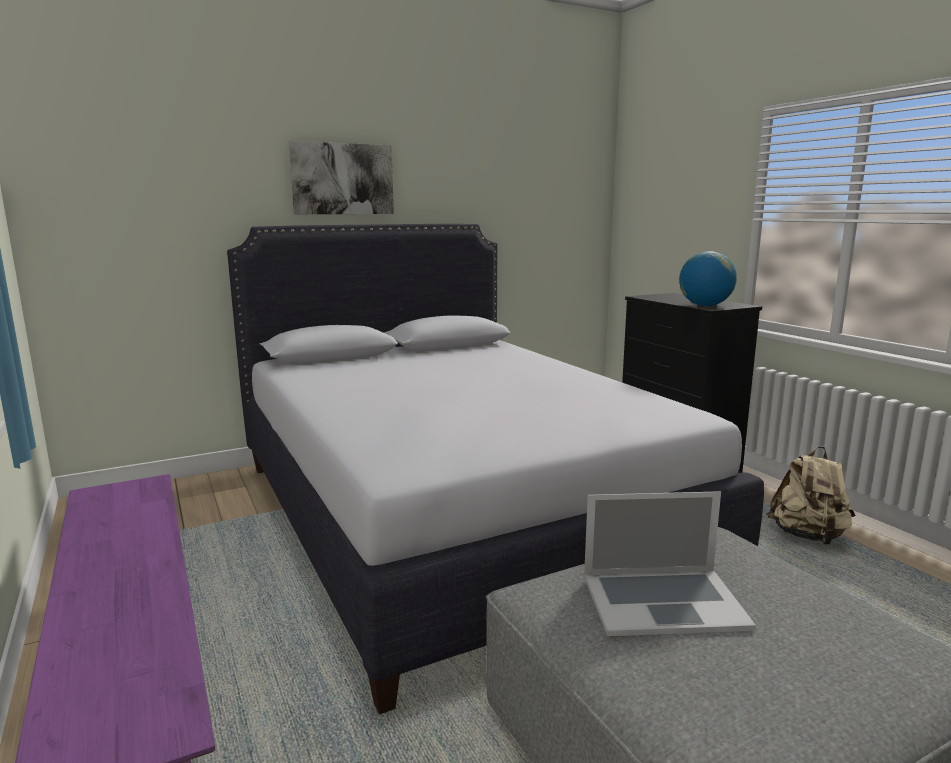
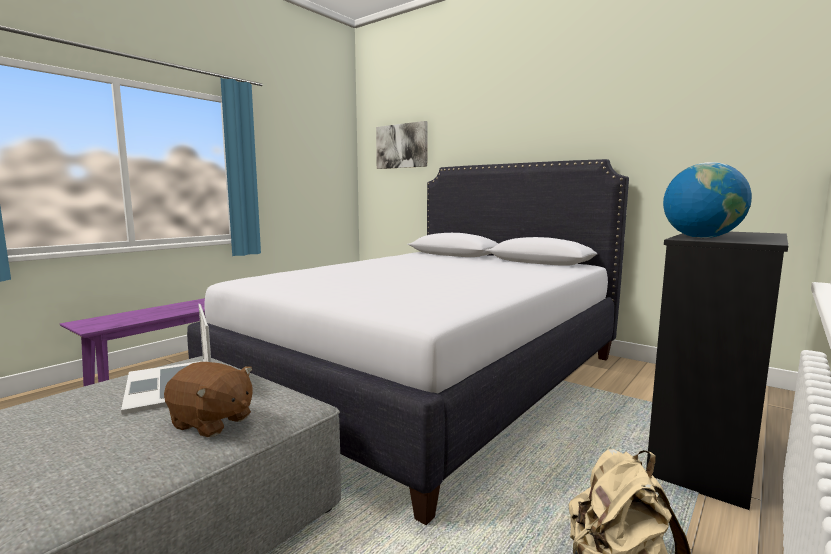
camera: 65 degrees right, 5 degrees down
(342, 179) = (504, 131): picture -> picture (402, 146)
(772, 578) = (212, 422): none -> brown plush toy

